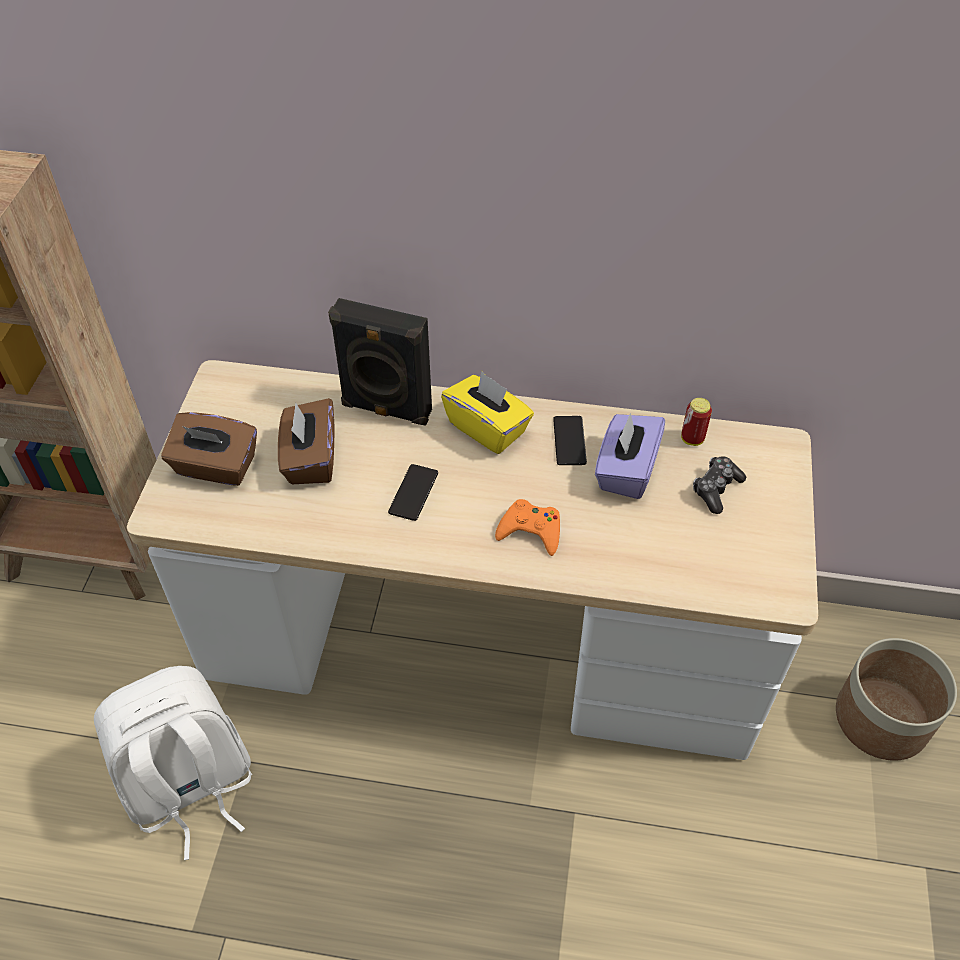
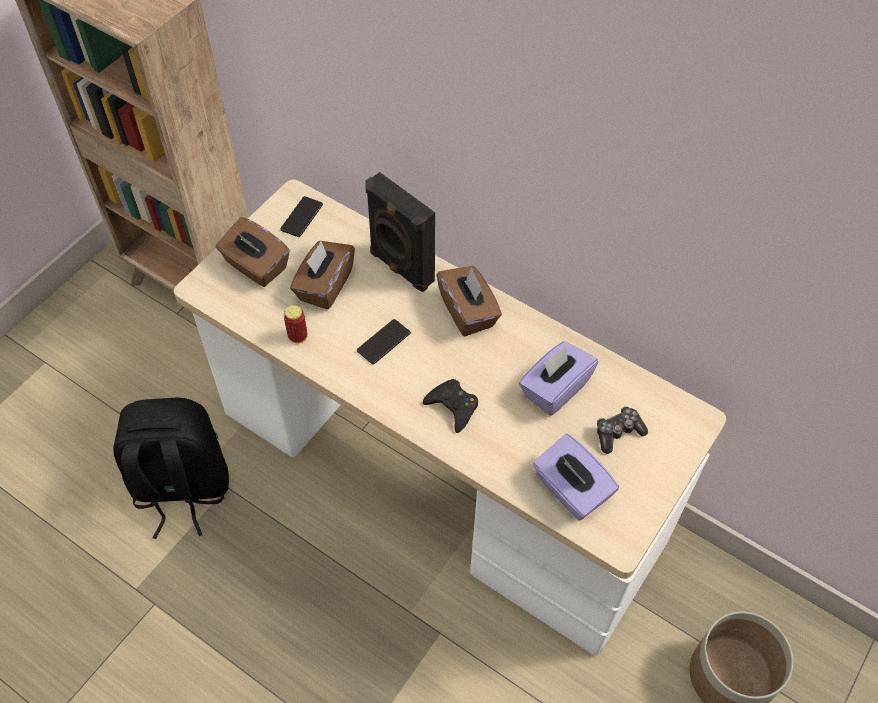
camera: 25 degrees right, 5 degrees up
(190, 788) = (181, 489): white backpack -> black backpack
(487, 428) = (468, 312): yellow tissue box -> brown tissue box
(531, 531) = (453, 407): orange game controller -> black game controller
(569, 441) = (525, 347): phone -> phone (302, 217)
(692, 439) = (624, 384): can -> can (298, 337)
(706, 565) = (571, 490): none -> purple tissue box

